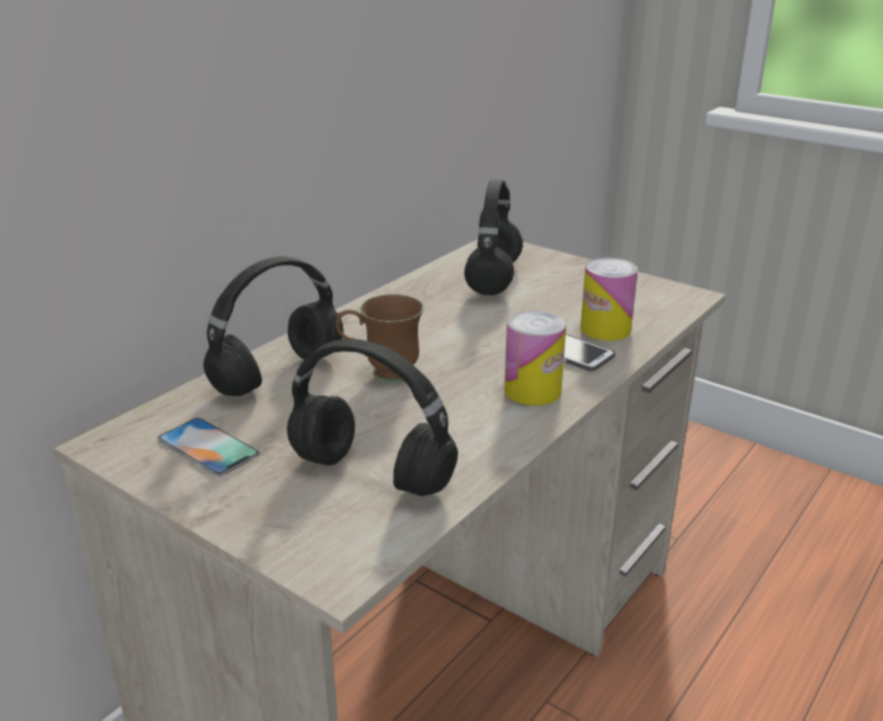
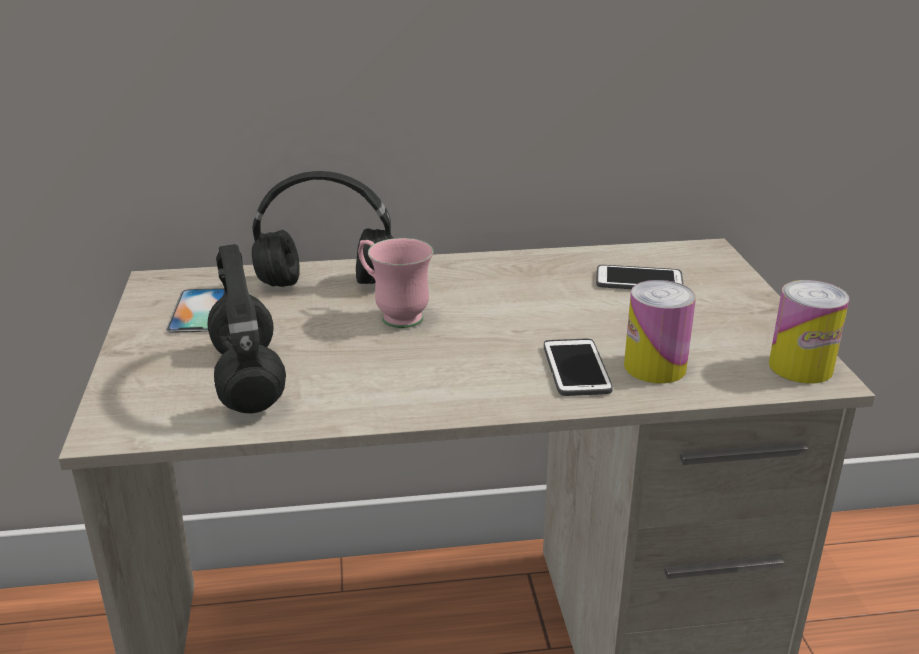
camera: 45 degrees right, 0 degrees up
(381, 373) = (393, 315): brown mug -> pink mug
(494, 280) = (639, 281): black headphones -> phone
(532, 390) = (477, 384): can -> can (800, 367)

